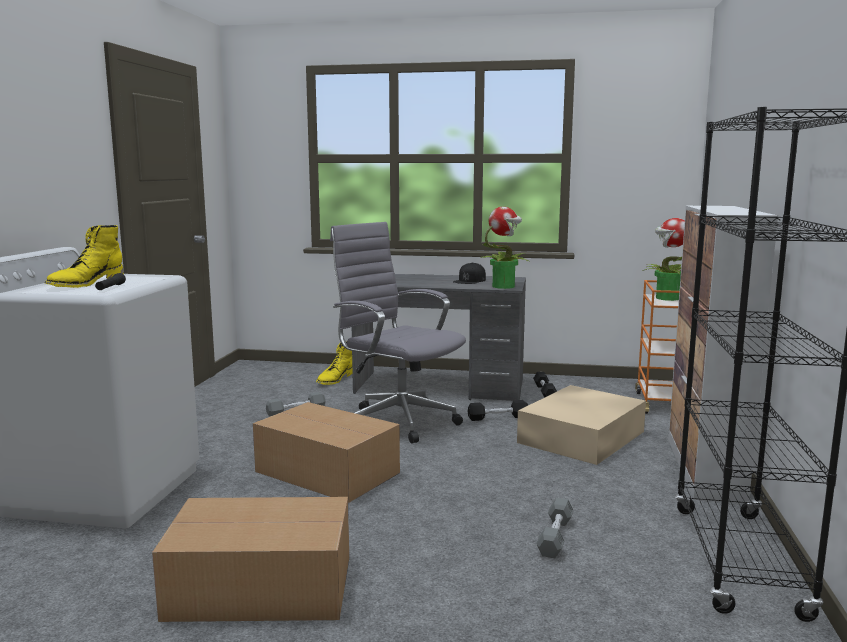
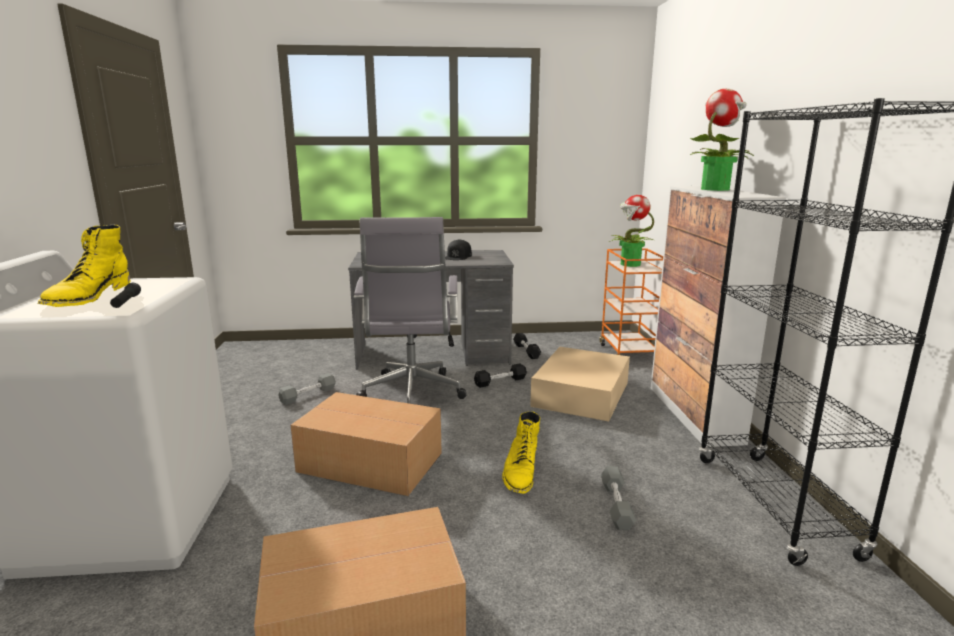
camera: 15 degrees left, 5 degrees up
(335, 379) = (331, 355): yellow boot -> yellow boot (520, 472)
(397, 421) = (412, 395): grey office chair -> grey office chair turned 120 degrees counterclockwise
(504, 286) = (494, 261): potted plant -> potted plant (715, 189)

